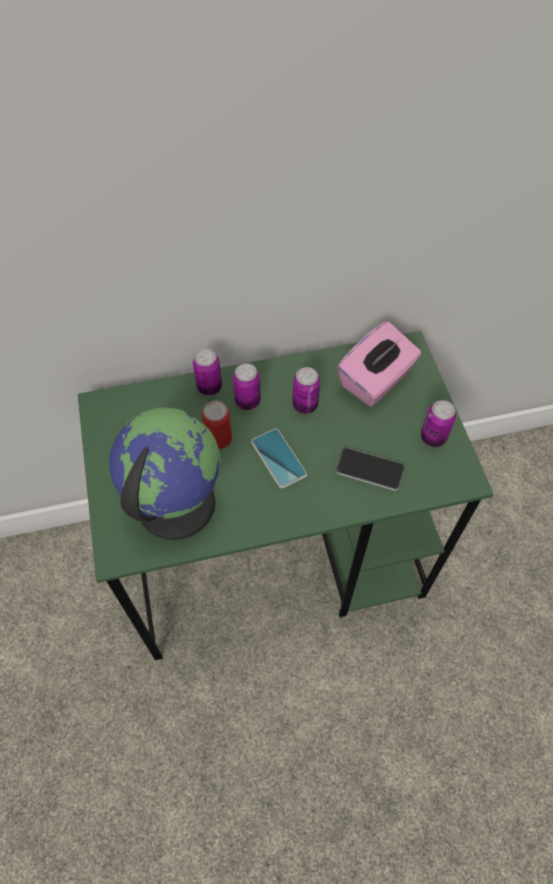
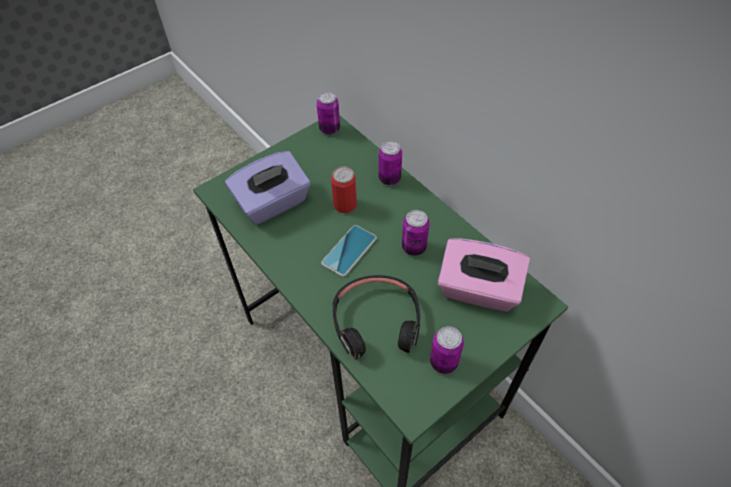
camera: 65 degrees right, 5 degrees down
(174, 503) = (273, 203): globe -> purple tissue box
(247, 401) = (392, 208): can -> can (329, 129)
(370, 469) = (376, 321): phone -> black headphones

